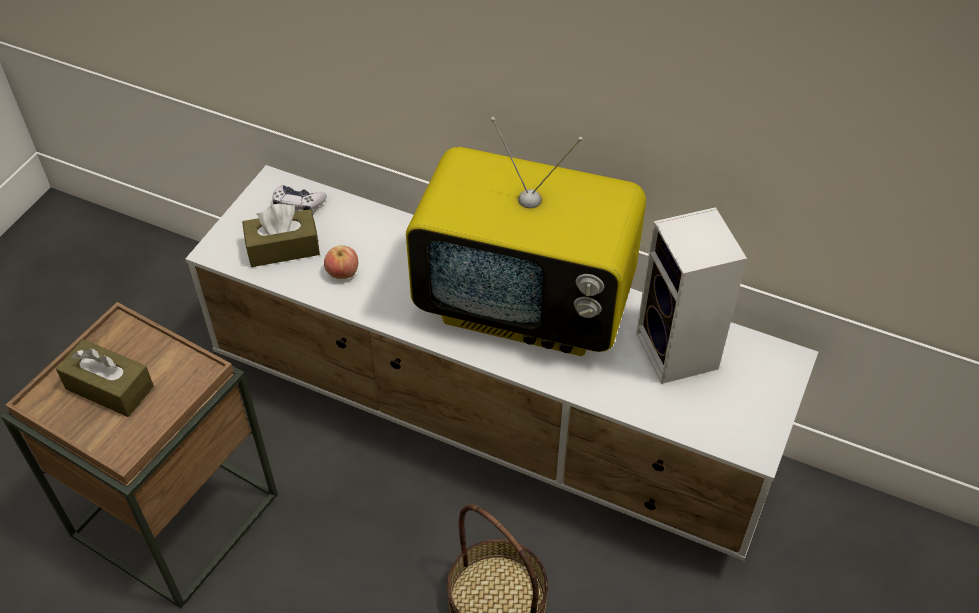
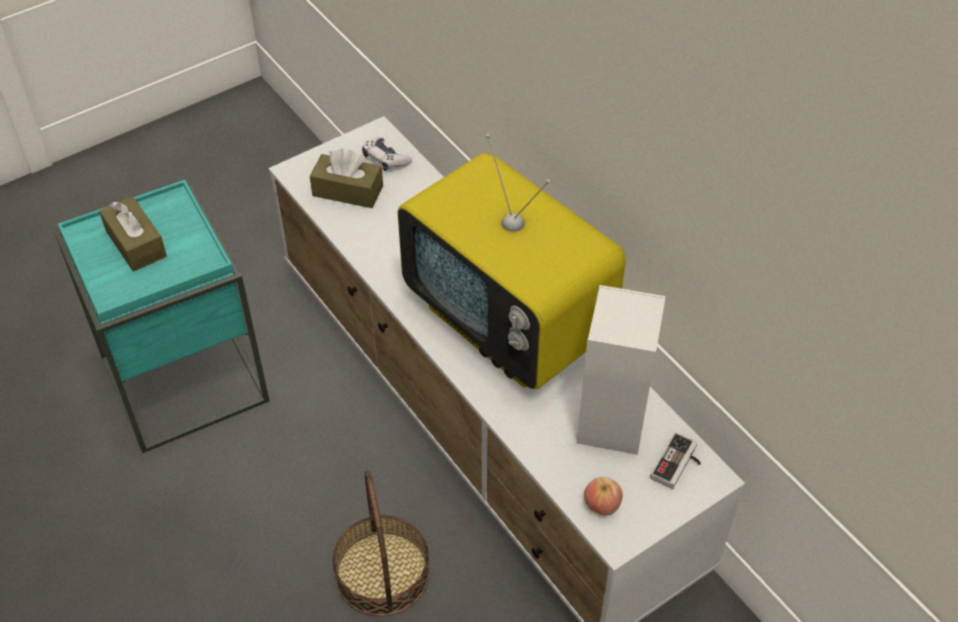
camera: 30 degrees right, 0 degrees up
(175, 514) = (184, 379): brown side table -> turquoise side table
(342, 272) = (379, 231): apple -> apple (601, 505)
(757, 362) = (678, 465): none -> game controller

